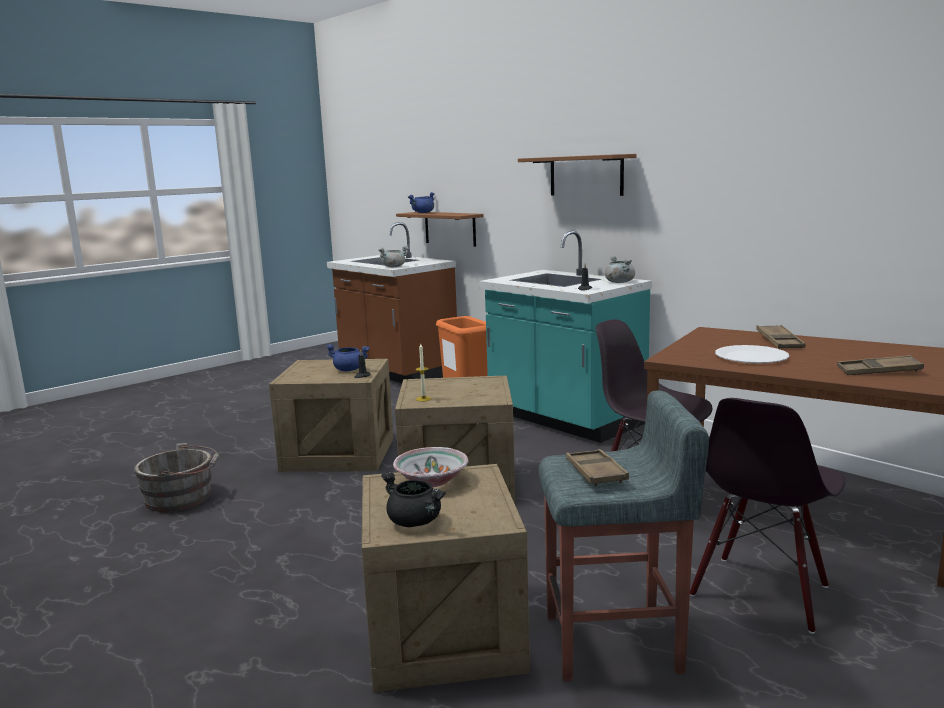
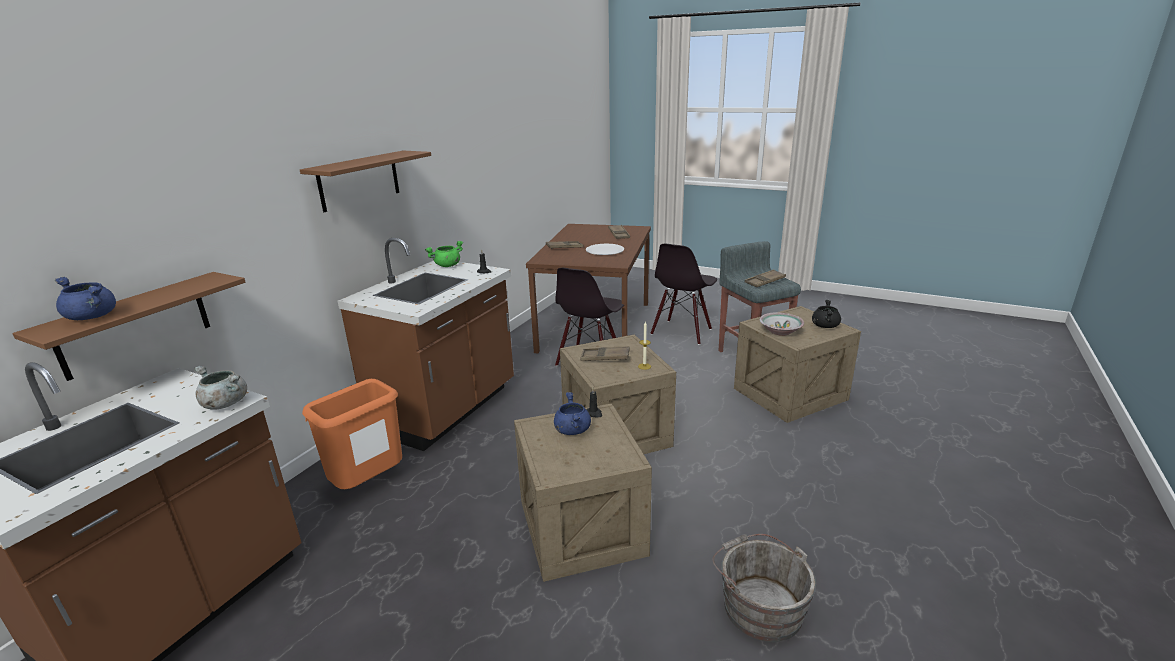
camera: 110 degrees left, 10 degrees up
(462, 387) = (605, 357): none -> brown tray
(564, 419) = (447, 410): turquoise counter -> brown counter
(619, 282) = (447, 265): grey cooking pot -> green cooking pot
(761, 592) = (682, 332): black chair -> black chair turned 105 degrees clockwise

